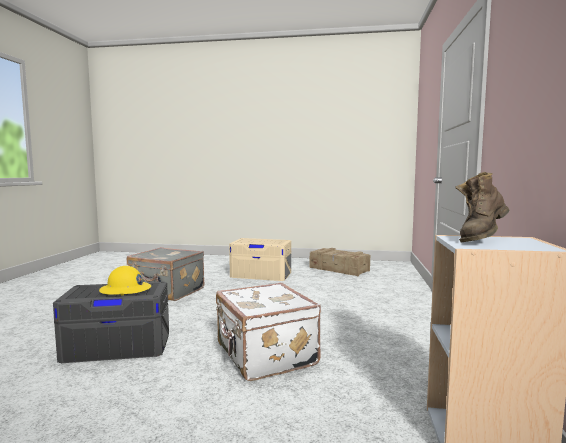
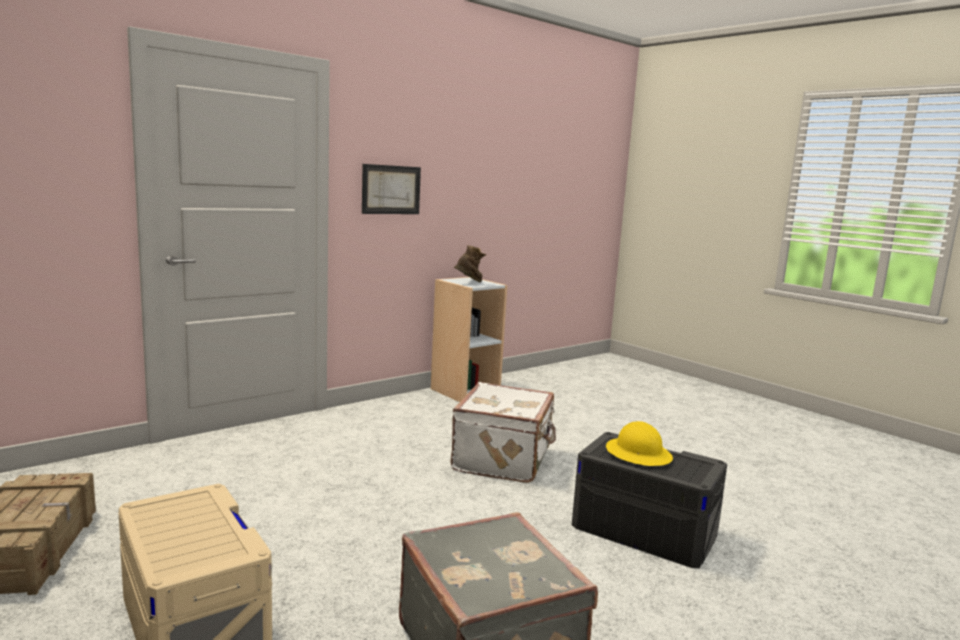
camera: 140 degrees left, 5 degrees up
(480, 239) = (469, 283): brown boot -> brown boot turned 60 degrees counterclockwise
(512, 102) = (391, 189): none -> picture

